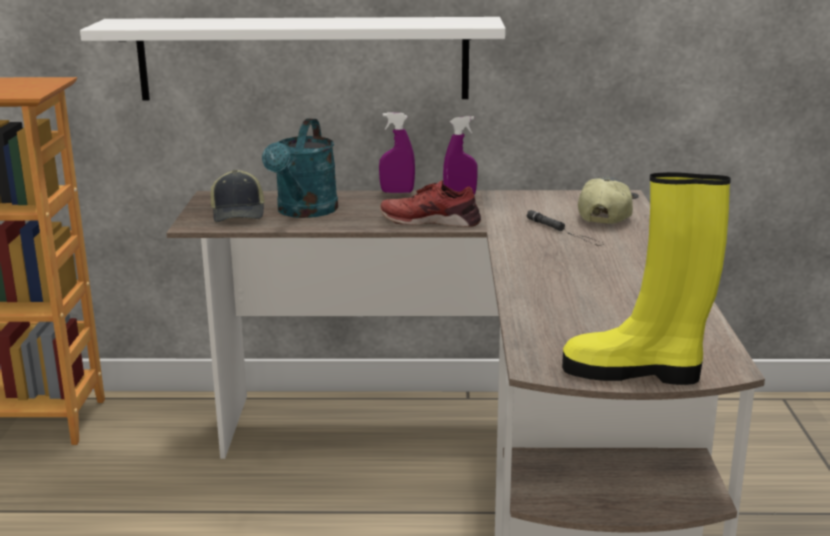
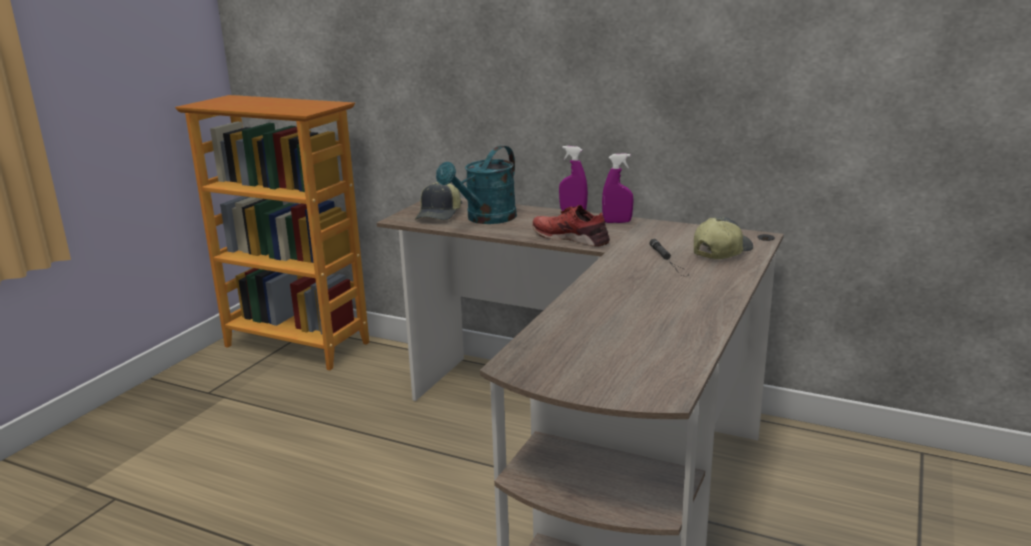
camera: 25 degrees right, 0 degrees up
(303, 59) = (509, 97): white shelf -> none
(635, 372) = (582, 384): yellow boot -> none

